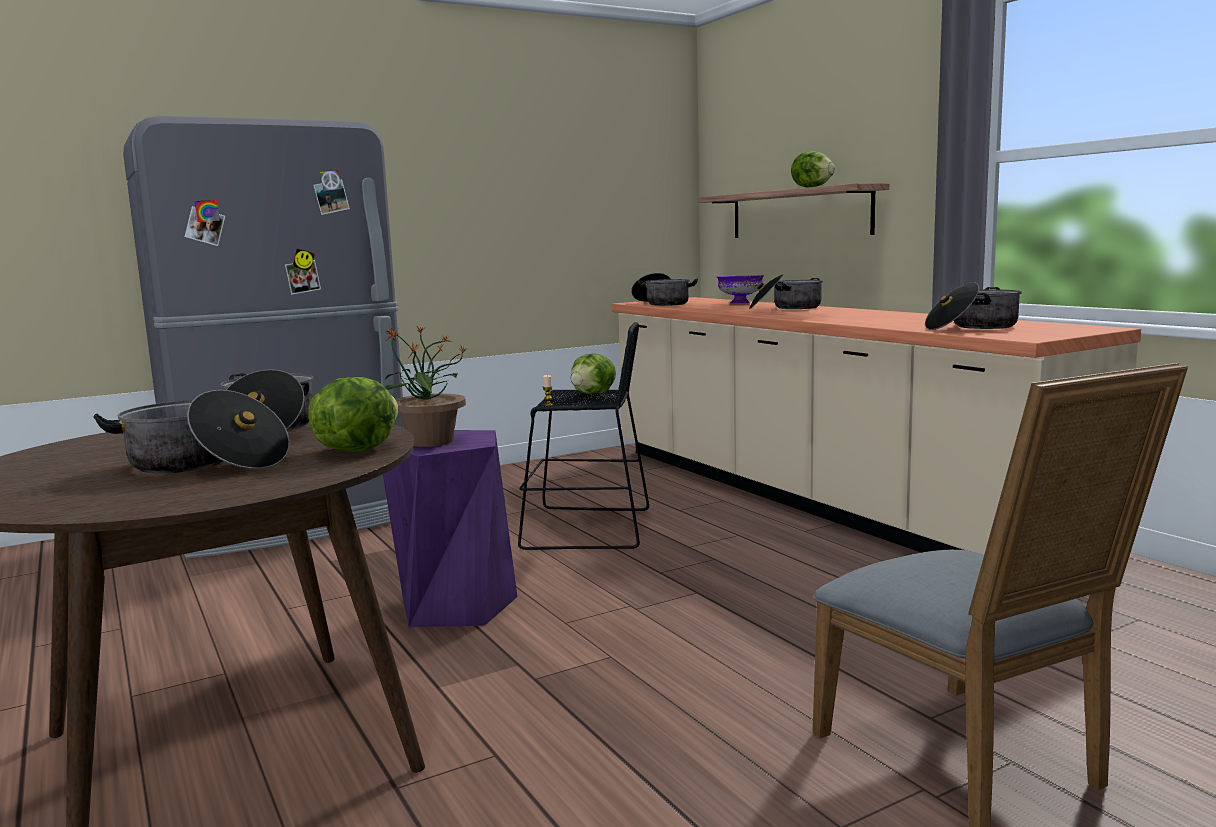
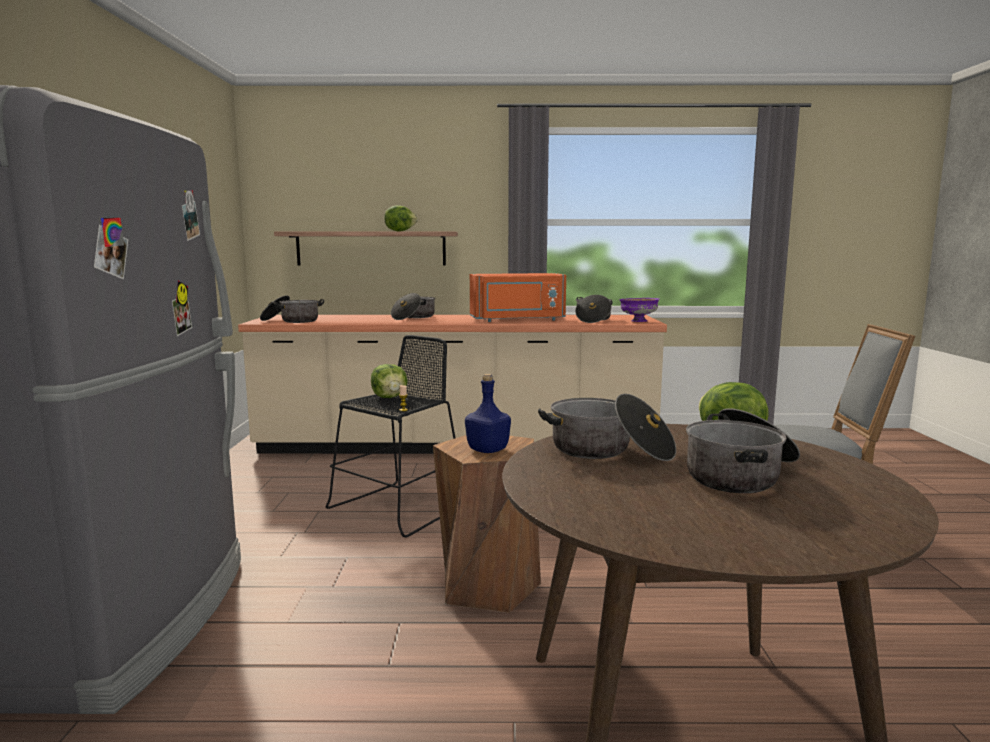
camera: 60 degrees left, 0 degrees up
(429, 442) = (487, 450): potted plant -> blue bottle
(456, 605) = (488, 586): purple stool -> brown stool
(739, 303) = (352, 316): purple bowl -> purple bowl (638, 321)
(870, 319) = (518, 320): none -> orange microwave

